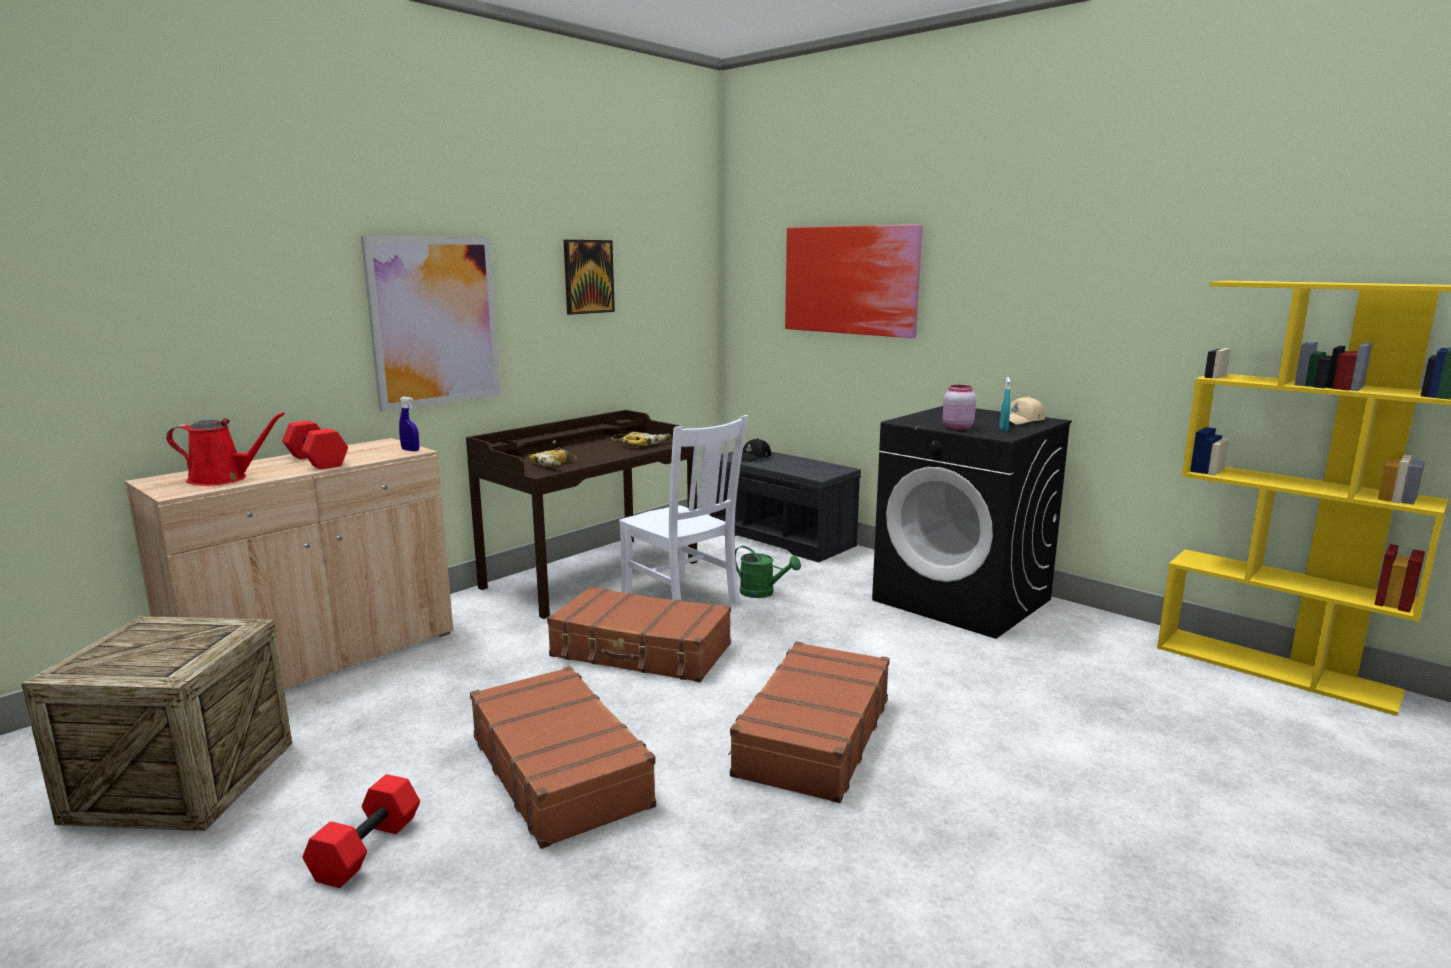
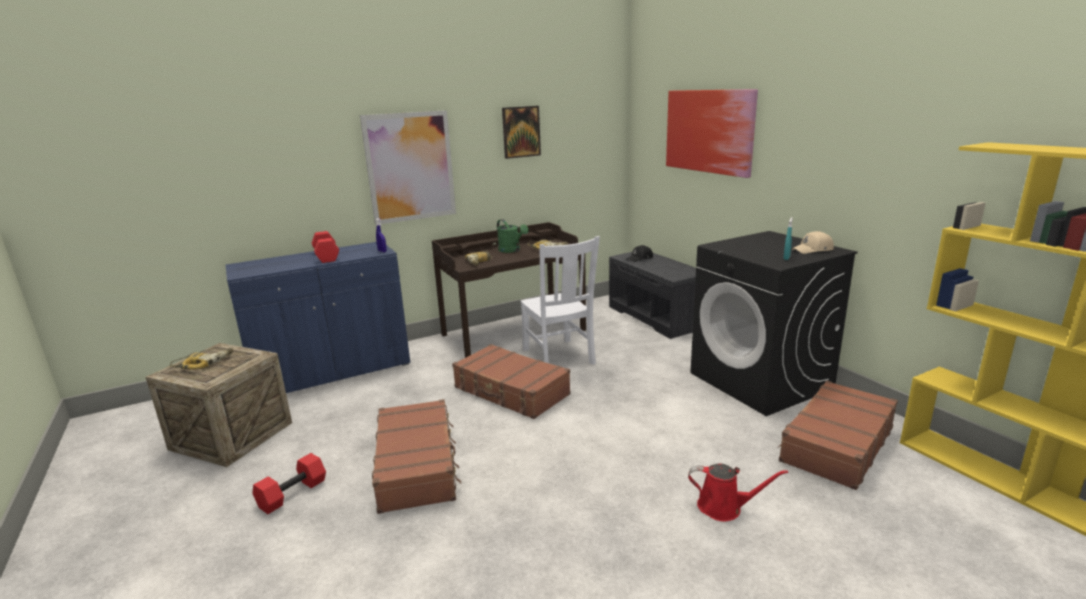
camera: 20 degrees right, 5 degrees up
(137, 648) = (205, 363): none -> power drill
(223, 479) = (270, 266): red watering can -> red watering can (724, 507)
(318, 659) = (332, 372): beige cabinet -> blue cabinet
(762, 593) = (616, 358): green watering can -> green watering can (511, 250)
(812, 736) = (582, 470): brown suitcase -> brown suitcase (836, 444)
(956, 427) = (750, 254): pink jar -> none

